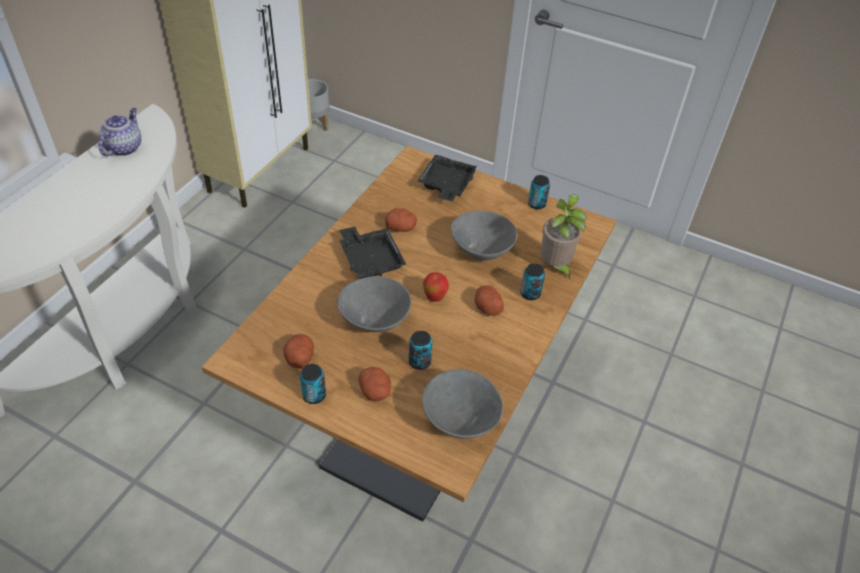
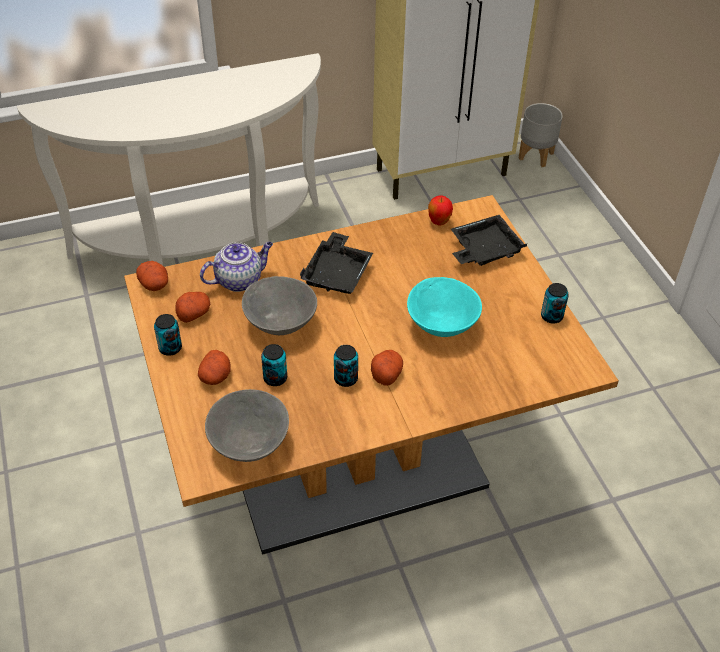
camera: 45 degrees right, 0 degrees up
(124, 147) = (257, 79): teapot -> teapot (239, 280)
(401, 227) = (396, 263): potato -> potato (155, 284)
(435, 298) = (351, 337): apple -> apple (439, 222)
(481, 251) = (442, 324): grey bowl -> turquoise bowl
(530, 294) = (439, 389): can -> can (346, 379)
(555, 267) = (495, 382): potted plant -> none

